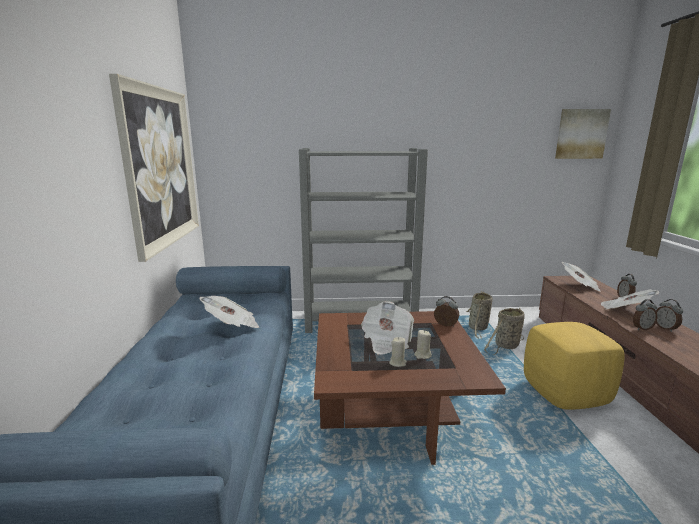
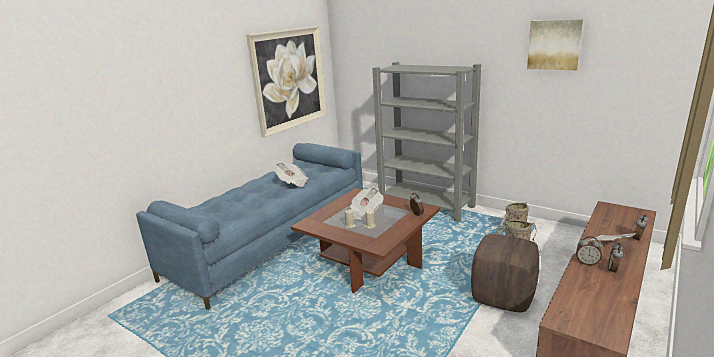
camera: 40 degrees right, 5 degrees up
(565, 393) = (503, 296): yellow ottoman -> brown ottoman
(580, 286) = (615, 218): newspaper -> none
(581, 134) = (668, 52): picture -> picture (554, 45)

